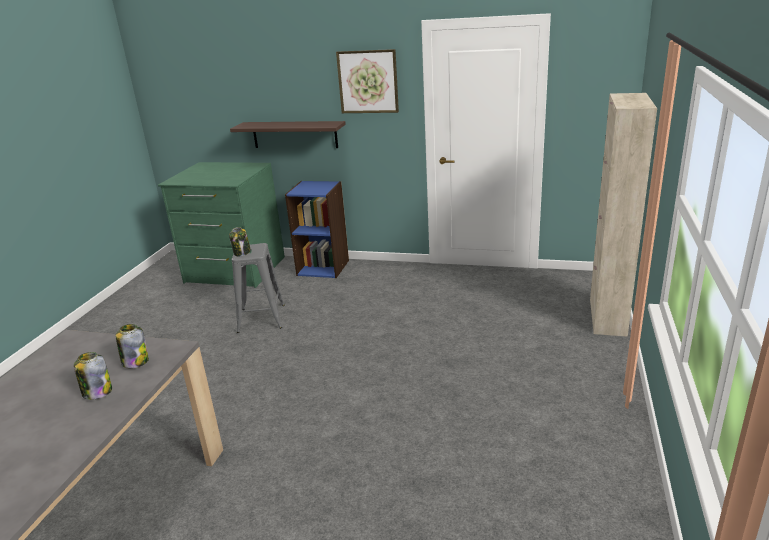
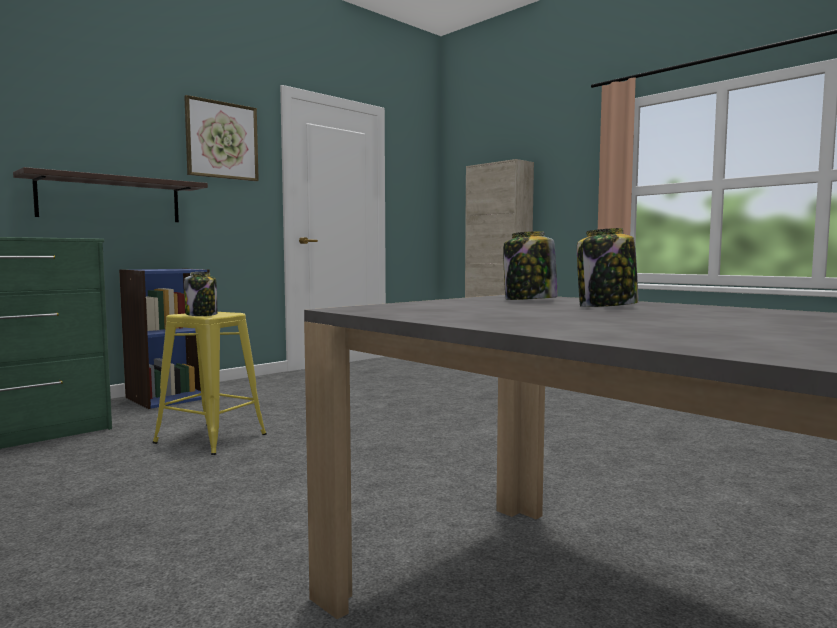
camera: 60 degrees left, 20 degrees down
(261, 318) = (210, 439): grey stool -> yellow stool

